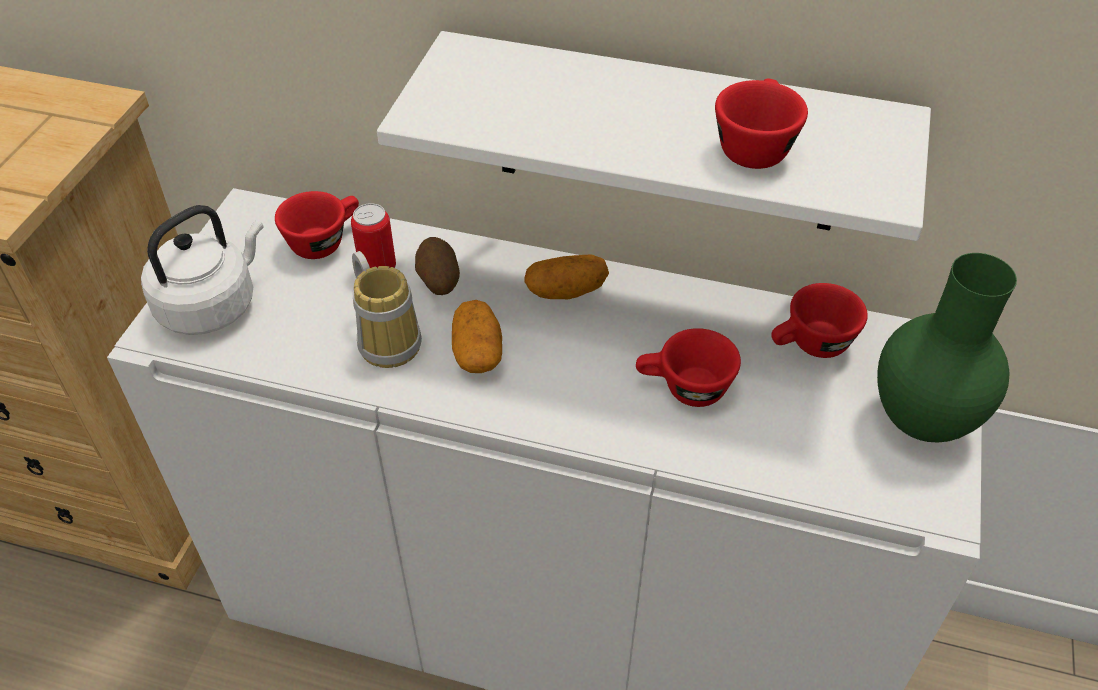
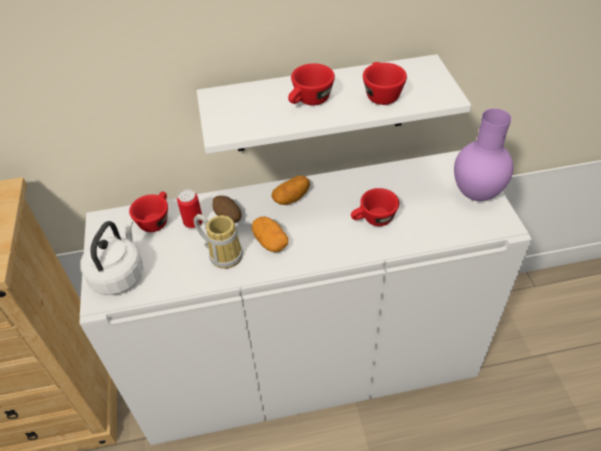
camera: 25 degrees left, 0 degrees up
(810, 345) = (412, 180): red cup -> red cup (309, 101)
(918, 422) = (475, 194): green vase -> purple vase

